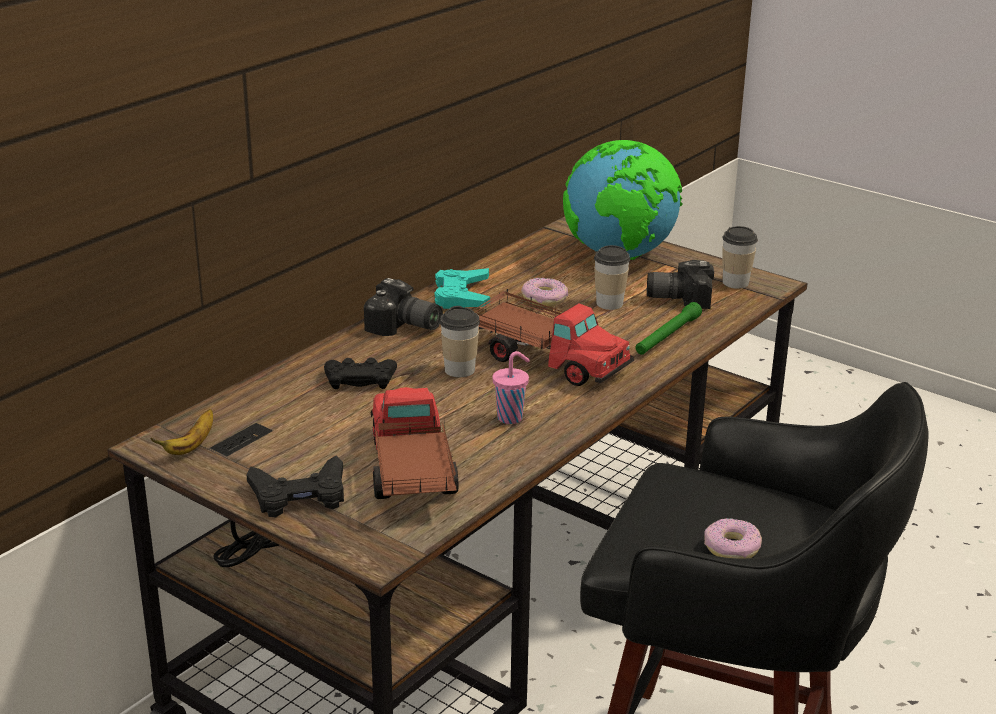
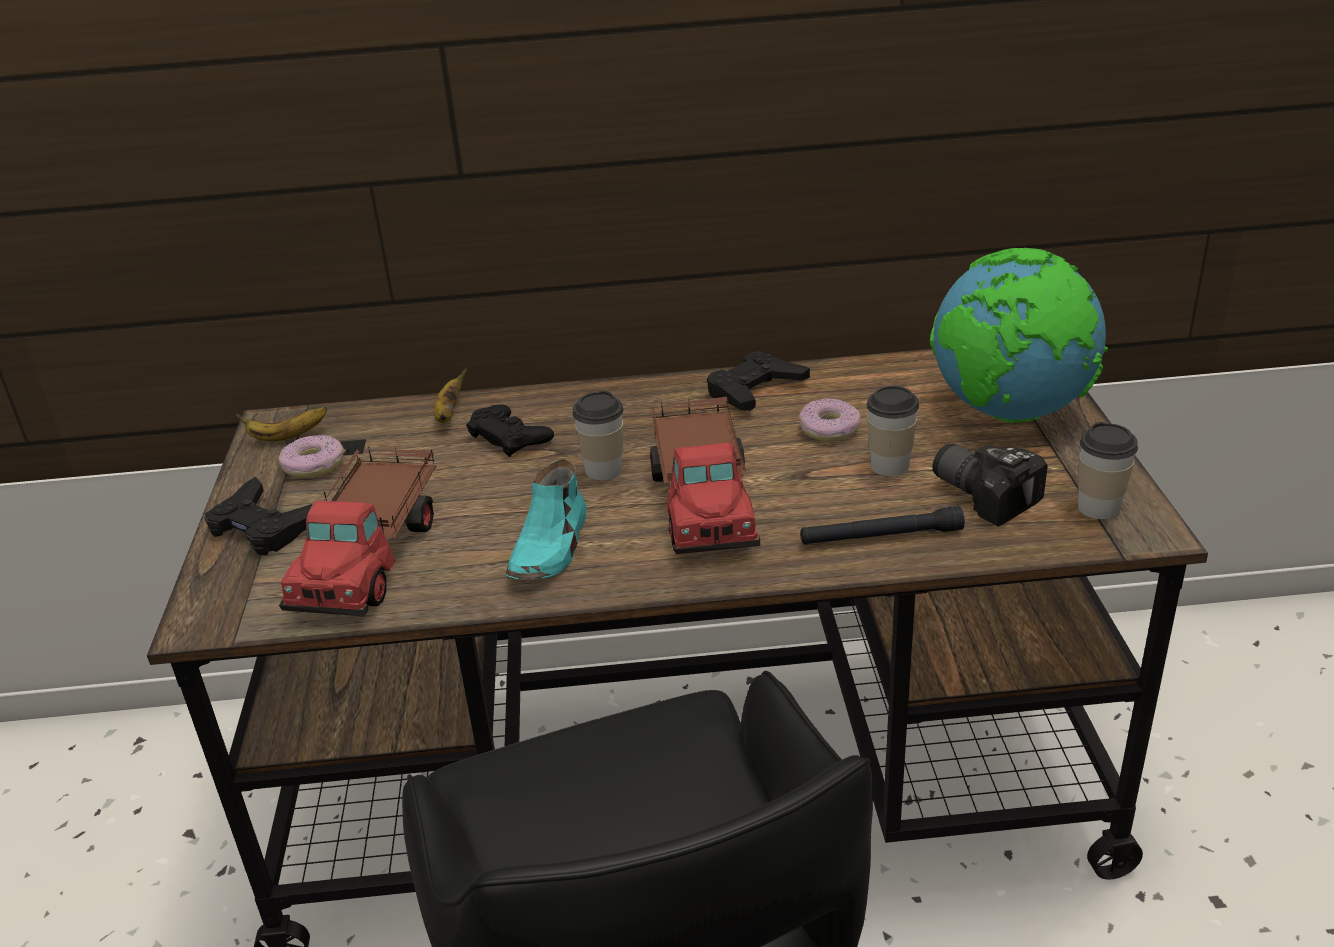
camera: 50 degrees right, 5 degrees up
(286, 384) = (449, 413): none -> banana
(403, 327) = (640, 401): camera -> none
(410, 472) = (371, 555): toy truck -> toy truck turned 150 degrees clockwise
(462, 295) = (754, 390): turquoise game controller -> black game controller
(511, 418) = (551, 547): pink cup -> turquoise shoe
(667, 336) = (881, 537): green flashlight -> black flashlight
(731, 548) = (574, 845): donut -> donut (313, 465)

